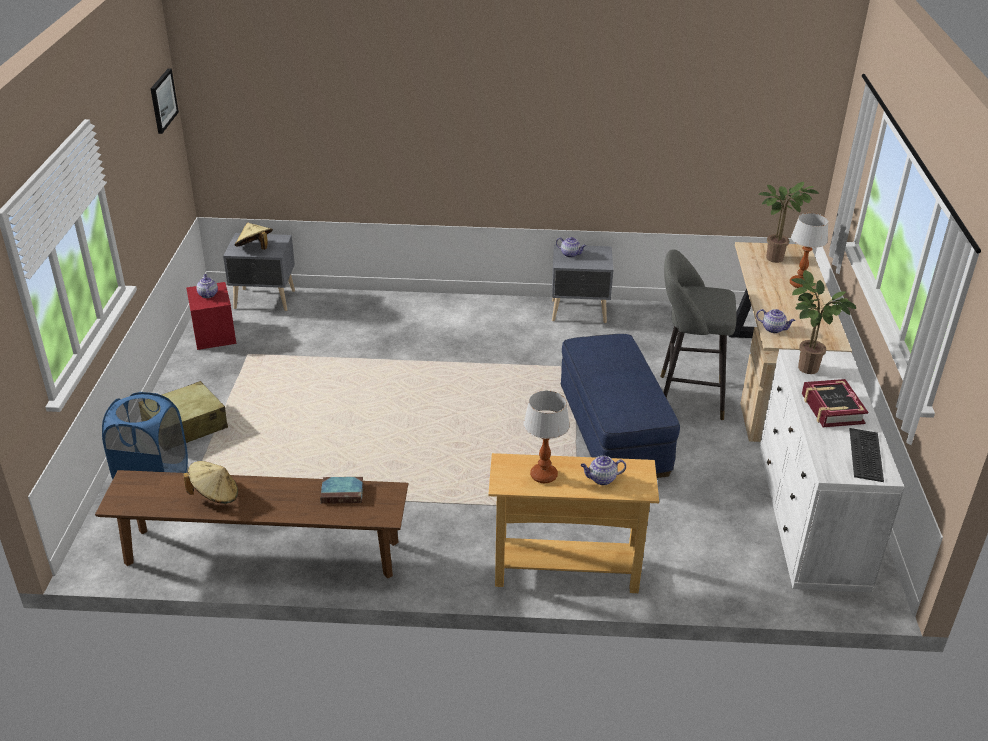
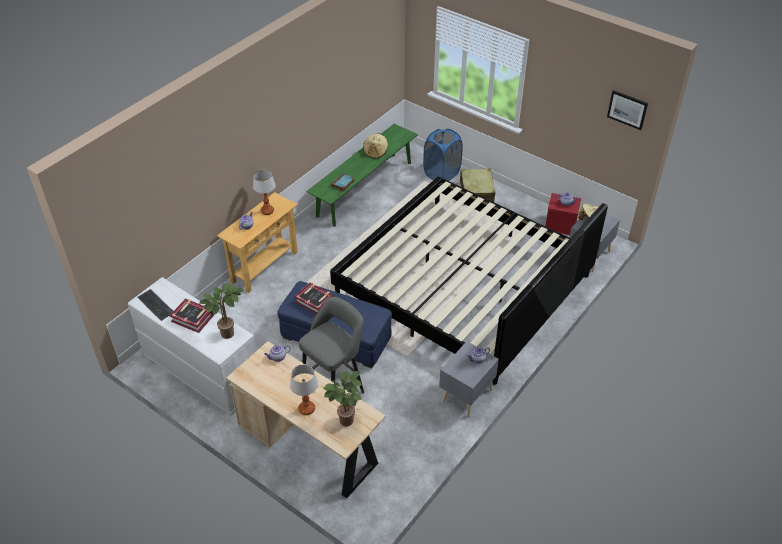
camera: 125 degrees right, 10 degrees up
(263, 553) = (364, 188): brown bench -> green bench
(408, 370) = (463, 284): none -> bed
(626, 397) = (314, 301): none -> book

